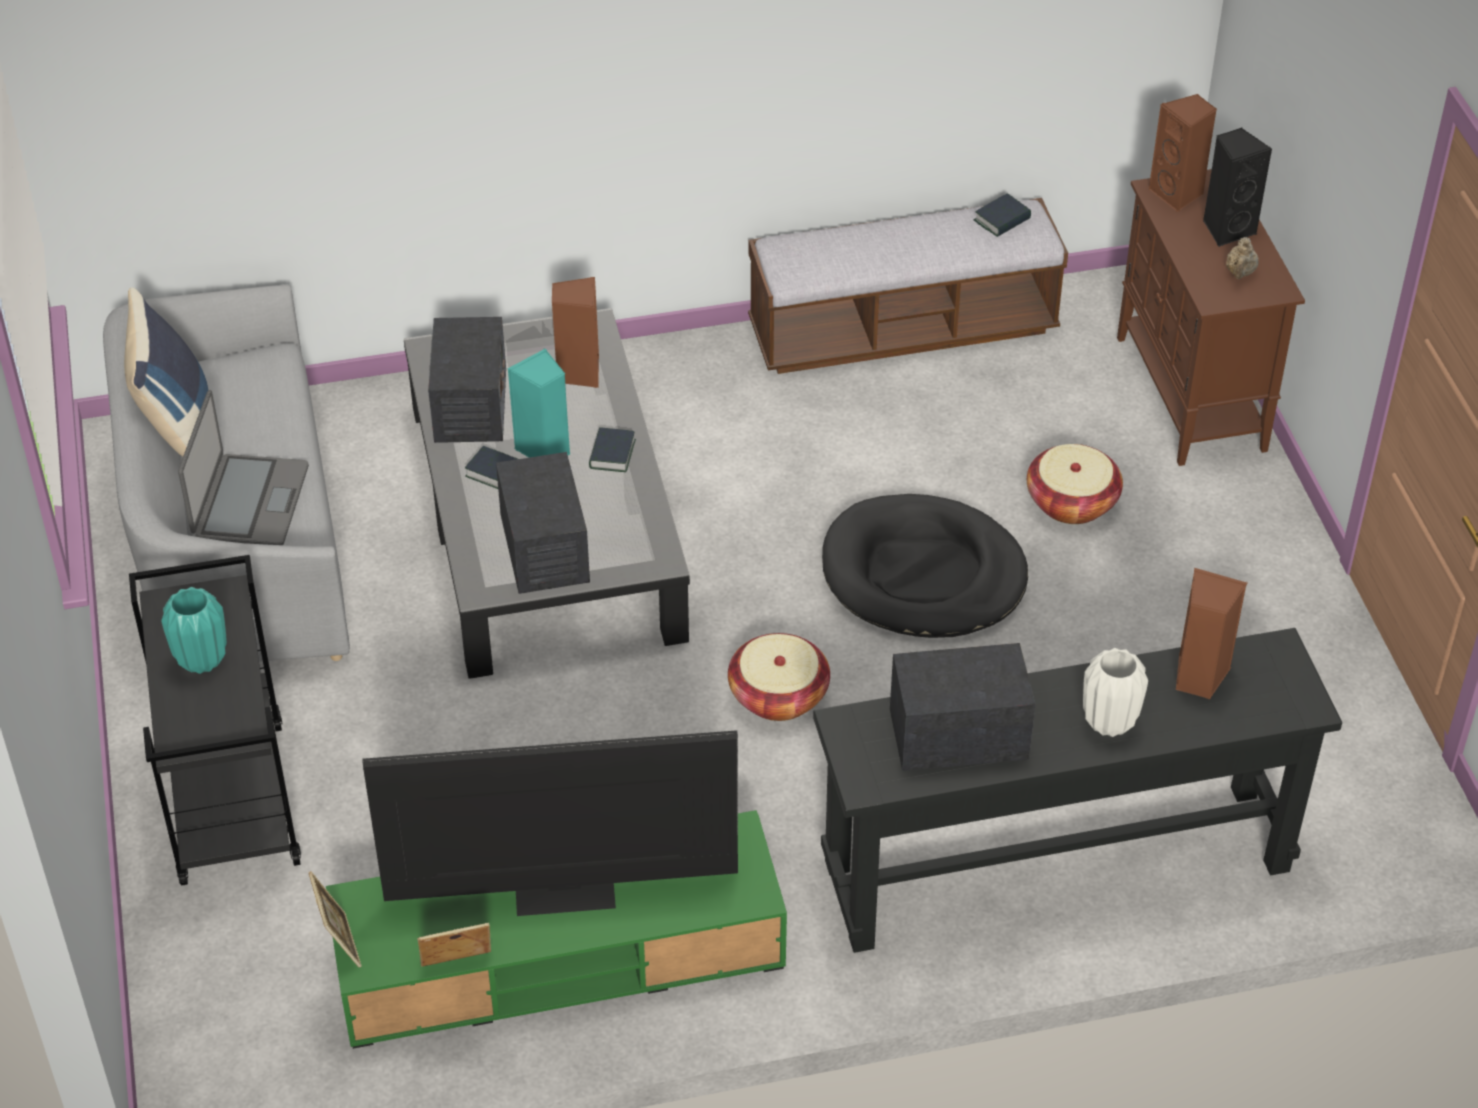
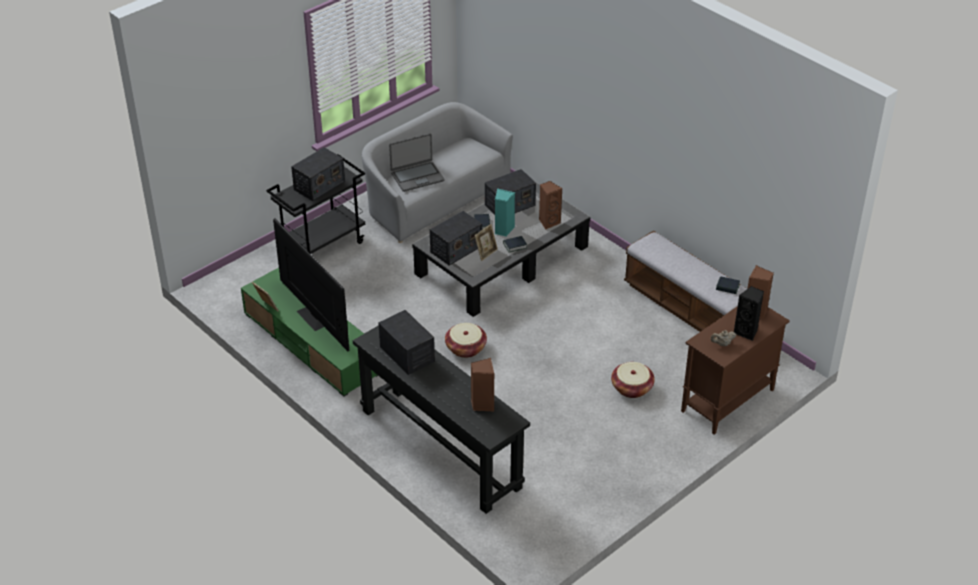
camera: 60 degrees right, 5 degrees down
(177, 427) = (437, 148): blue pillow -> none
(201, 660) = (319, 185): turquoise vase -> radio
(339, 943) = (259, 279): picture frame -> picture frame (486, 253)
(923, 574) = (557, 362): black dog bed -> none
(1109, 723) = (441, 389): white vase -> none

